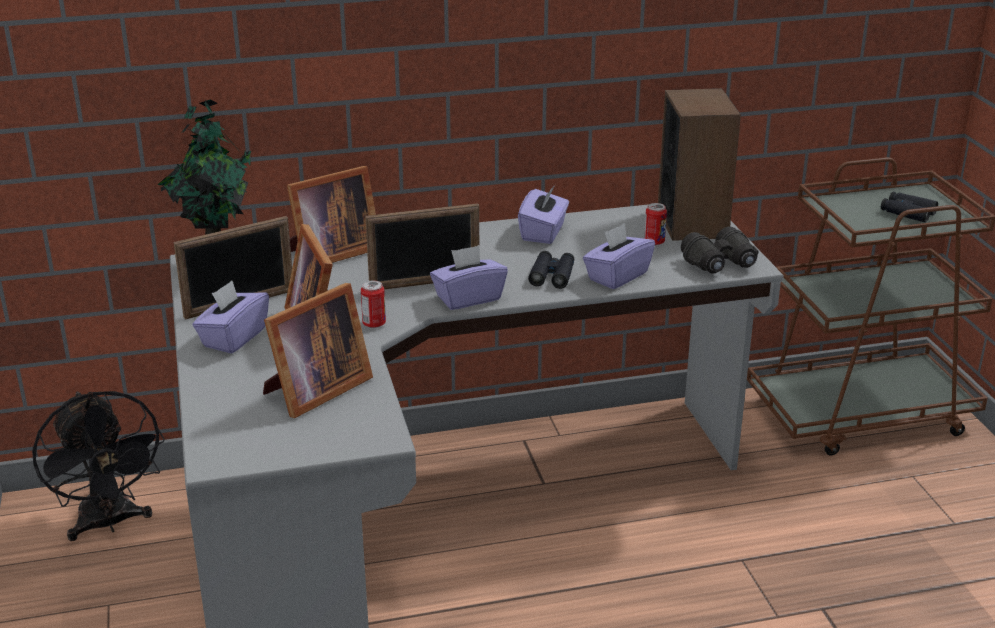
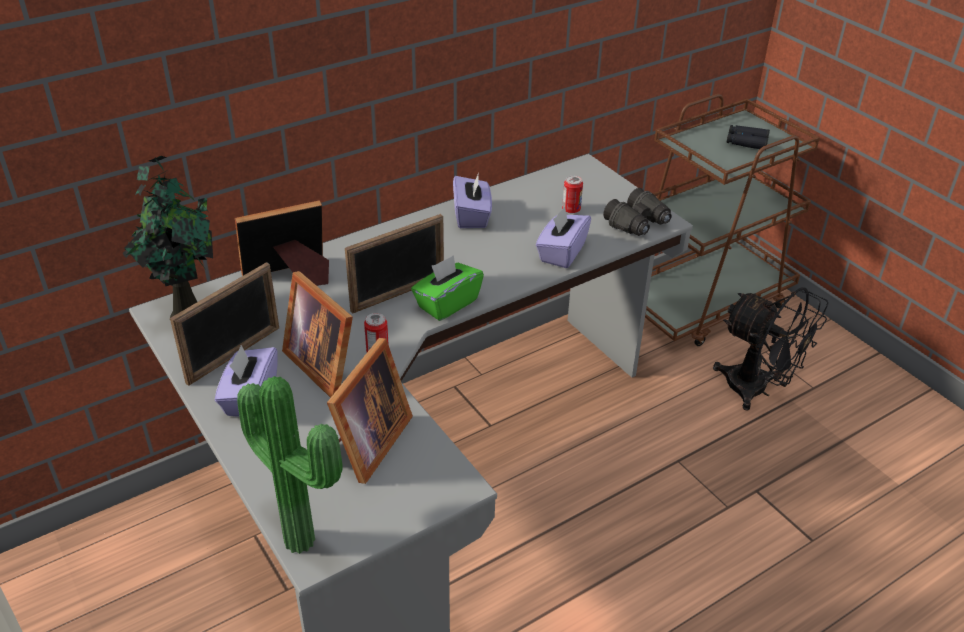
camera: 20 degrees left, 10 degrees up
(109, 523) = (114, 566): black fan -> black fan (757, 390)
(214, 445) = (304, 537): none -> potted plant
(331, 253) = (290, 276): picture frame -> picture frame turned 150 degrees counterclockwise
(468, 298) = (447, 303): purple tissue box -> green tissue box
(552, 275) = (506, 263): black binoculars -> none
(692, 223) = (591, 183): speaker -> none

